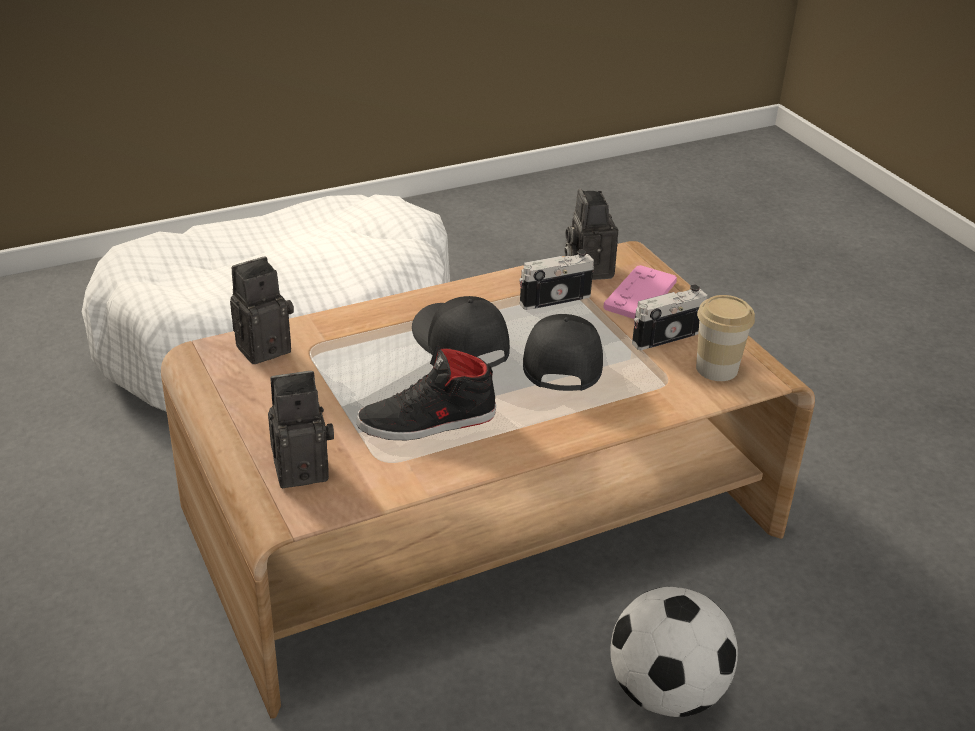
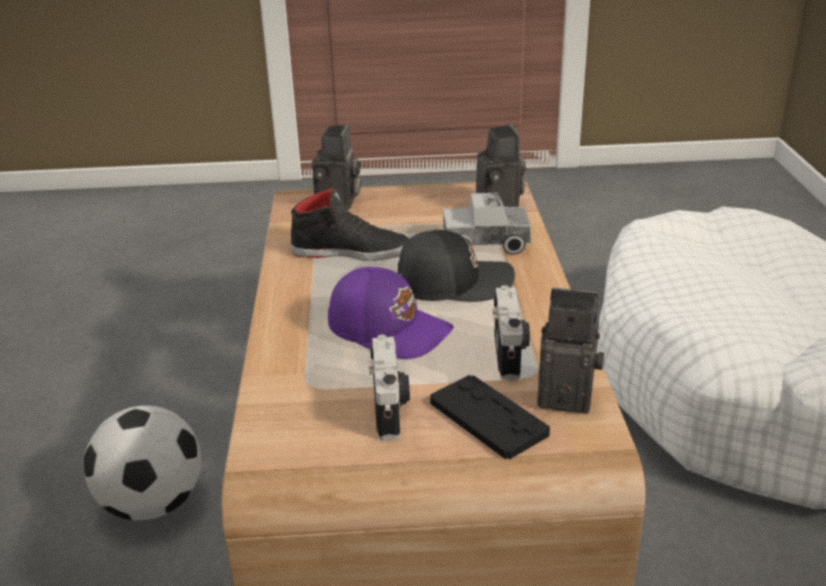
camera: 115 degrees right, 5 degrees down
(366, 340) = (486, 243): none -> toy truck
(427, 422) = (351, 251): black shoe -> black shoe turned 90 degrees clockwise
(560, 361) = (389, 329): black cap -> purple cap
(640, 295) = (488, 418): pink game controller -> black game controller
(716, 369) = (303, 425): cup -> none

